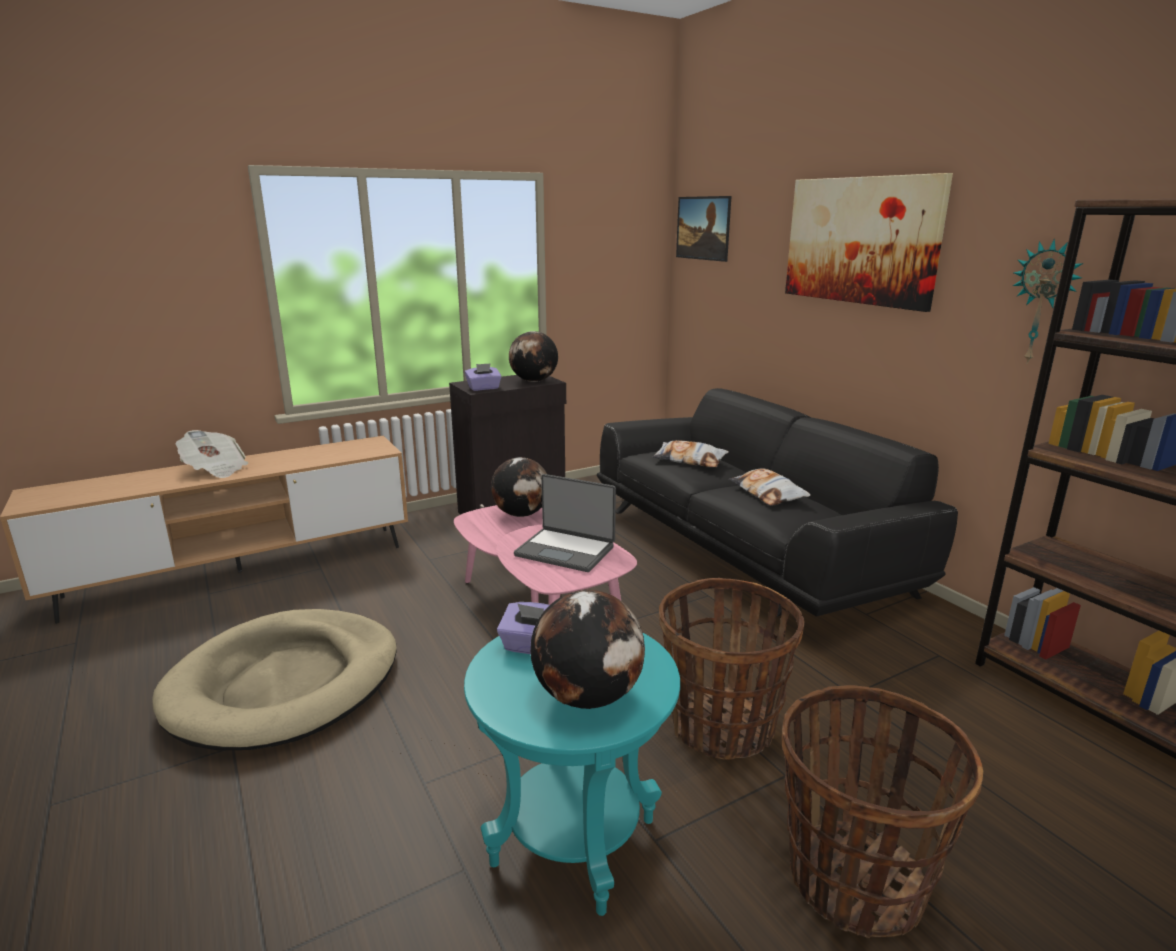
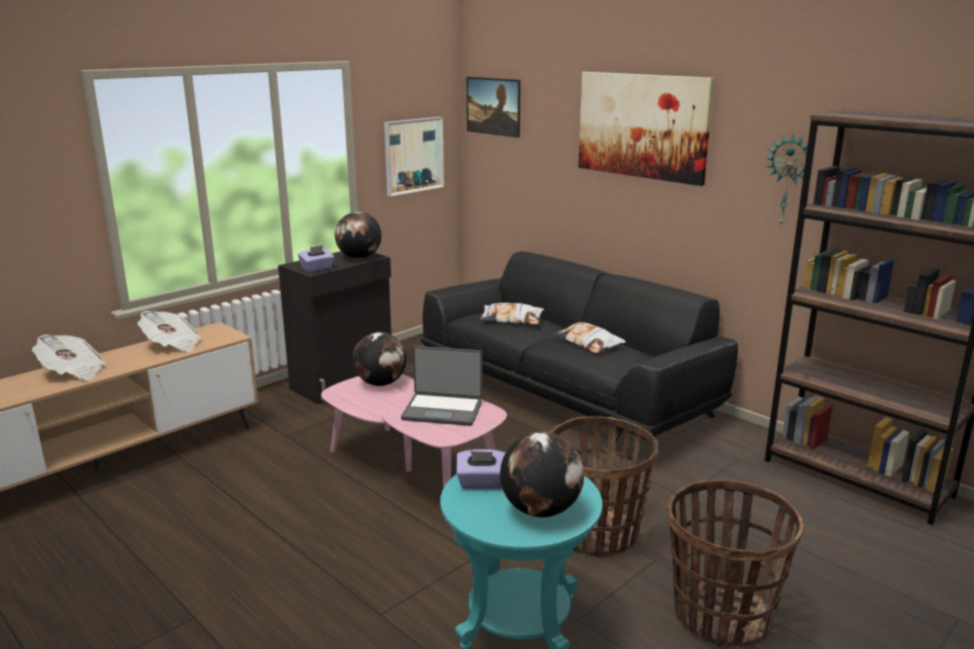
camera: 15 degrees left, 0 degrees up
(285, 683) = (211, 560): beige dog bed -> none
(323, 453) = (172, 345): none -> newspaper
(613, 280) = (413, 155): none -> picture

